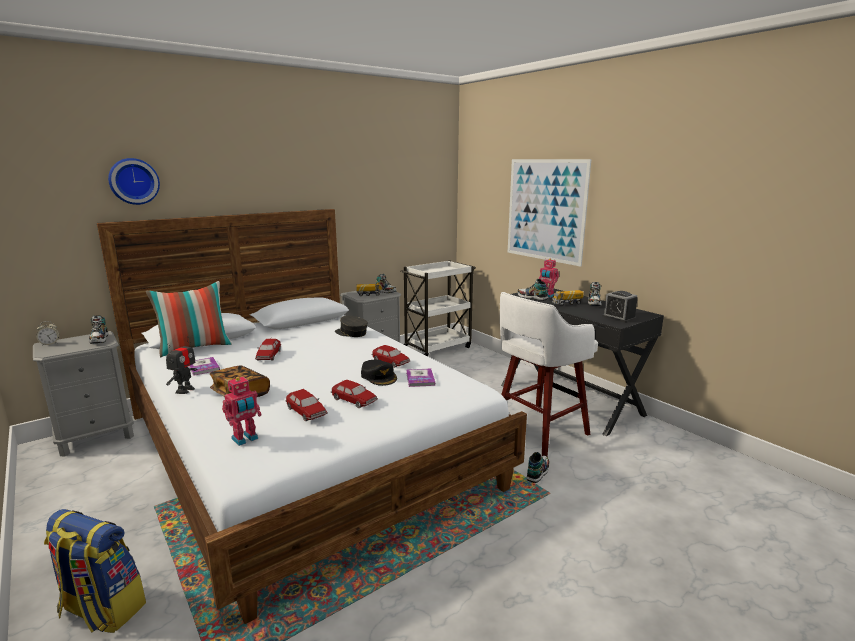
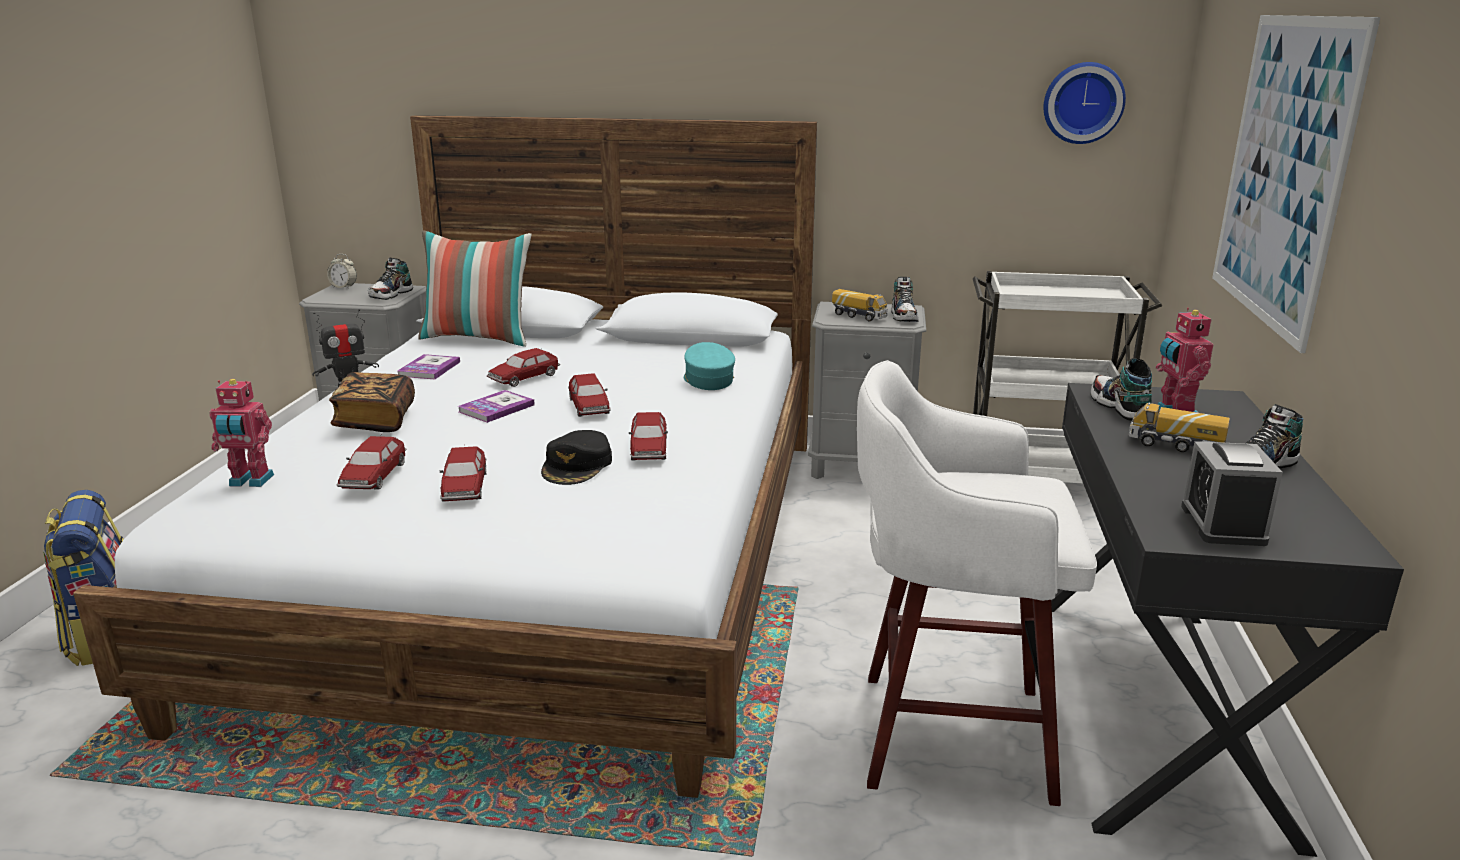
camera: 45 degrees right, 5 degrees up
(134, 181) = (470, 51): wall clock -> wall clock (1082, 102)
(328, 356) = (589, 406): none -> toy car
(351, 333) = (708, 379): grey cap -> turquoise cap
(420, 379) = (622, 494): book -> book (496, 408)
(537, 473) = (801, 806): shoe -> none

